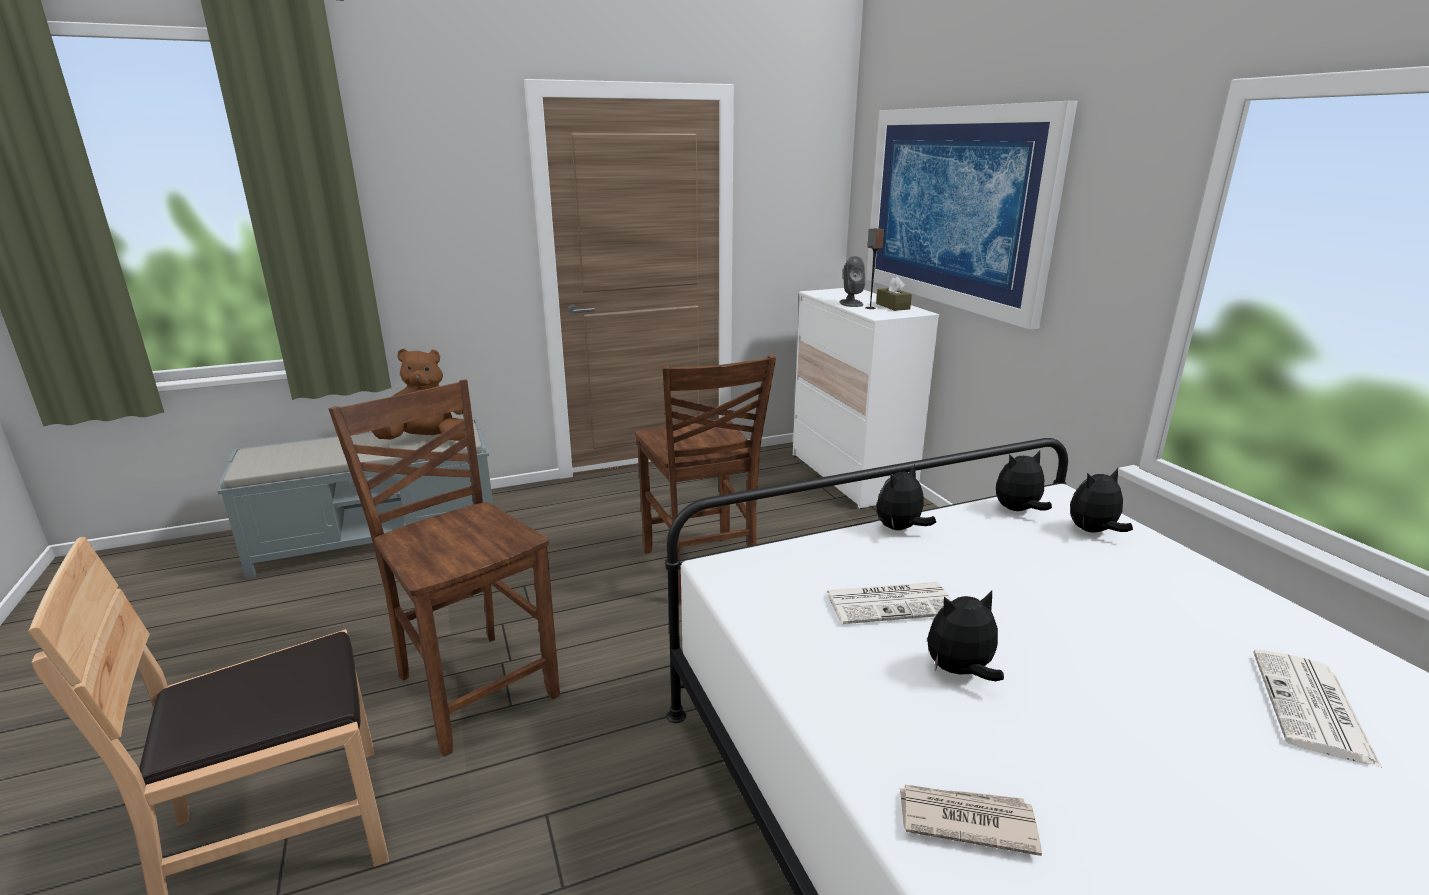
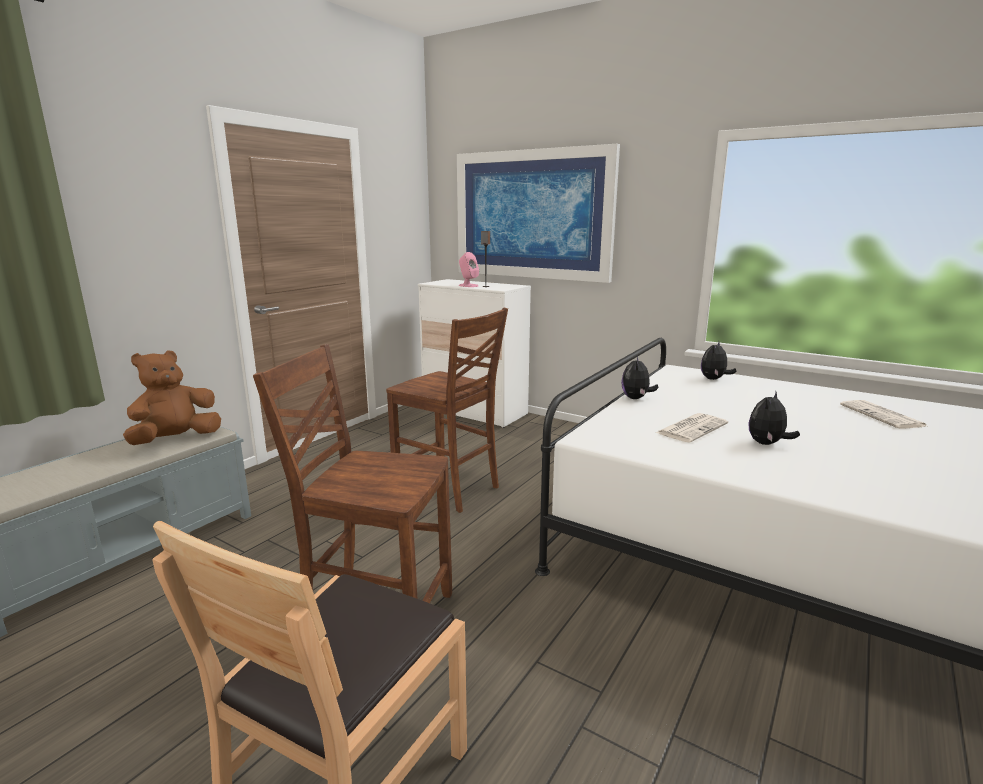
camera: 35 degrees left, 5 degrees down
(851, 303) = (468, 285): grey speaker -> pink speaker
(892, 306) = (496, 284): brown tissue box -> none
(965, 820) = (866, 491): newspaper -> none
(1018, 510) = (670, 378): plush toy -> none

